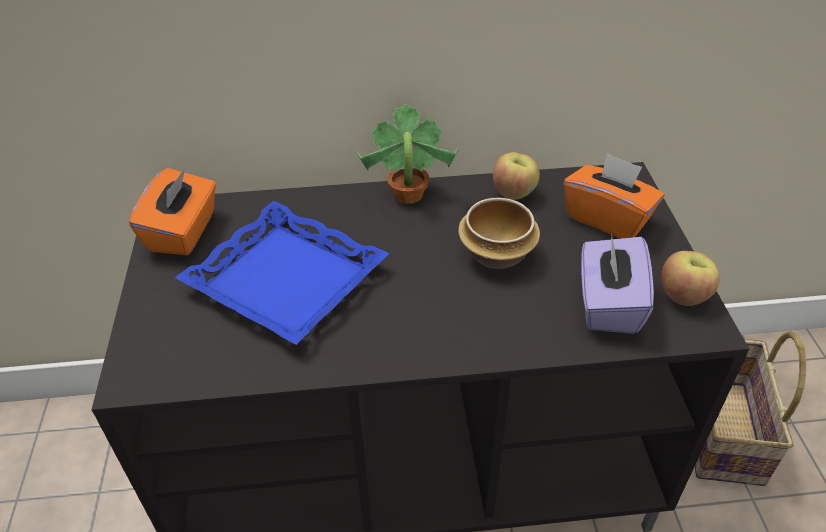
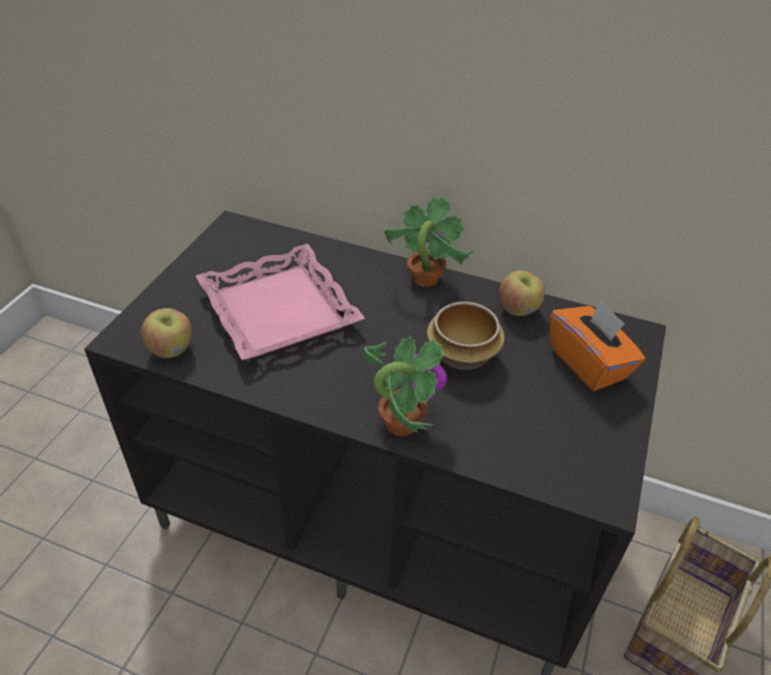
camera: 25 degrees right, 0 degrees up
(183, 232) = (233, 245): orange tissue box -> none
(287, 279) = (280, 310): blue tray -> pink tray
(489, 340) = (400, 422): none -> potted plant
(608, 304) = (528, 437): purple tissue box -> none
(683, 295) = (607, 459): apple -> apple (171, 350)

